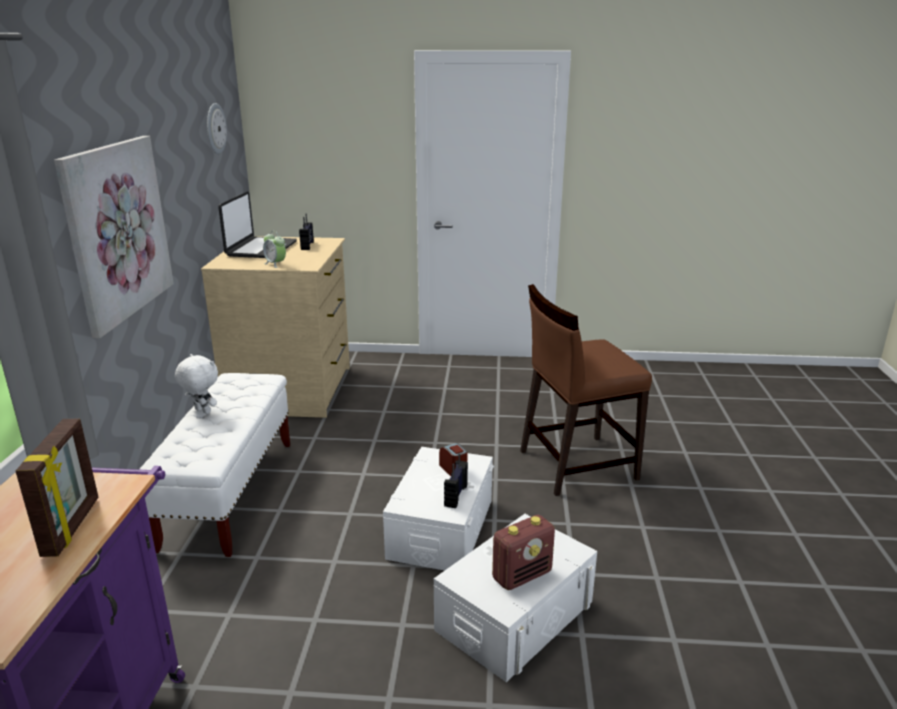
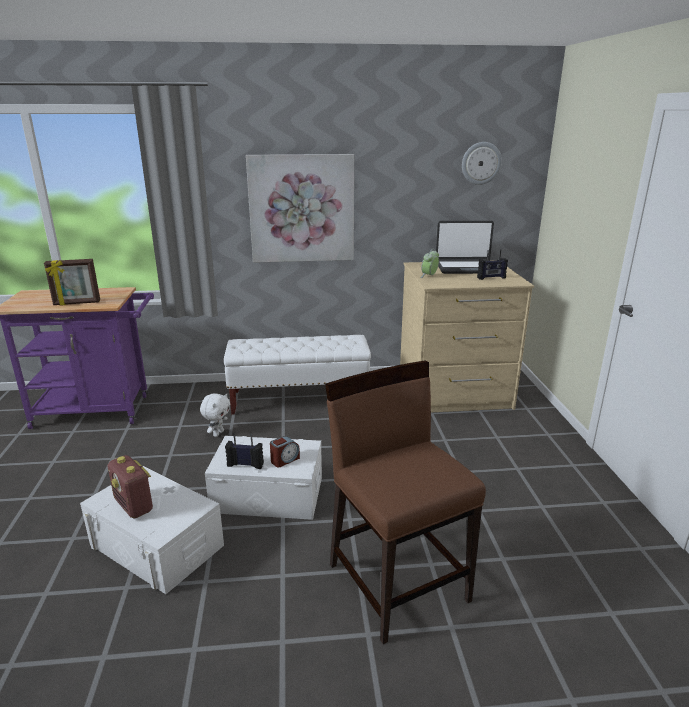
camera: 80 degrees right, 0 degrees up
(202, 411) = (301, 338): white plush toy -> white plush toy (218, 433)

